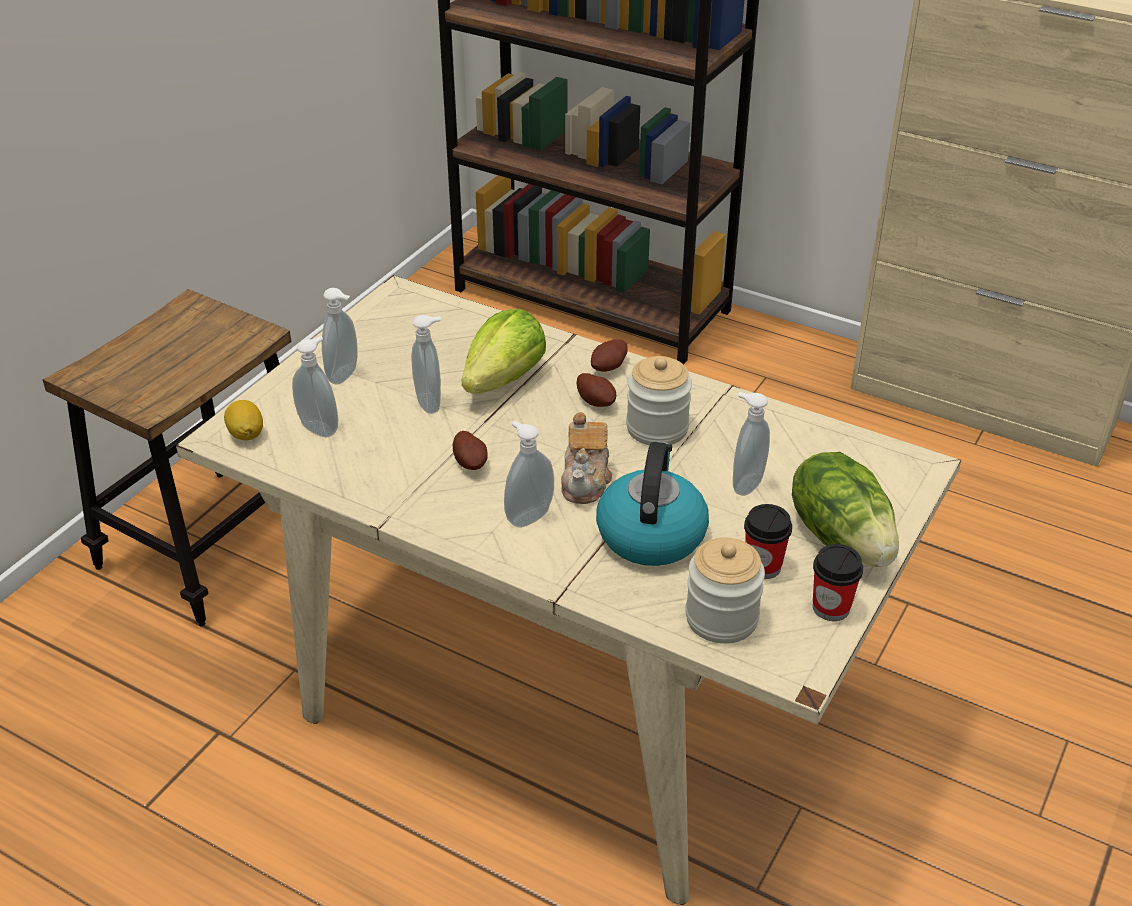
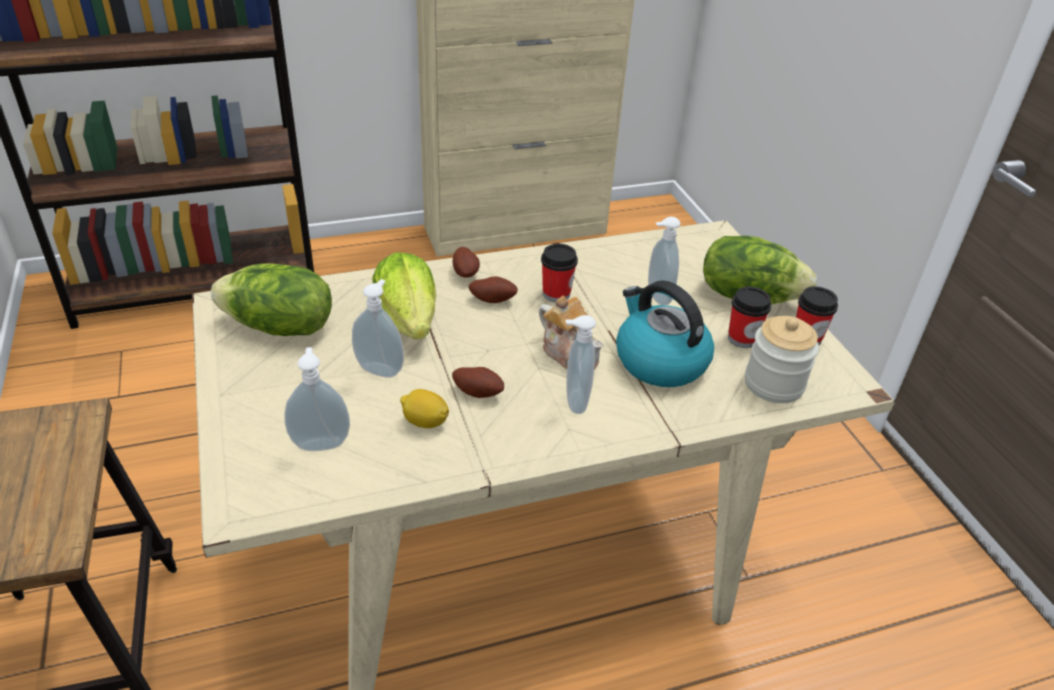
camera: 50 degrees left, 0 degrees up
(246, 434) = (260, 491): lemon -> lemon (425, 422)
(345, 376) = (276, 390): soap dispenser -> none
(410, 332) = (279, 328): none -> lettuce
(657, 428) = (556, 294): jar -> cup

